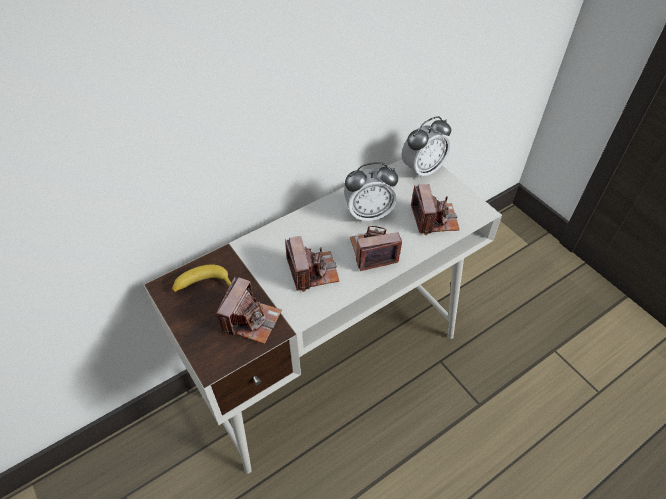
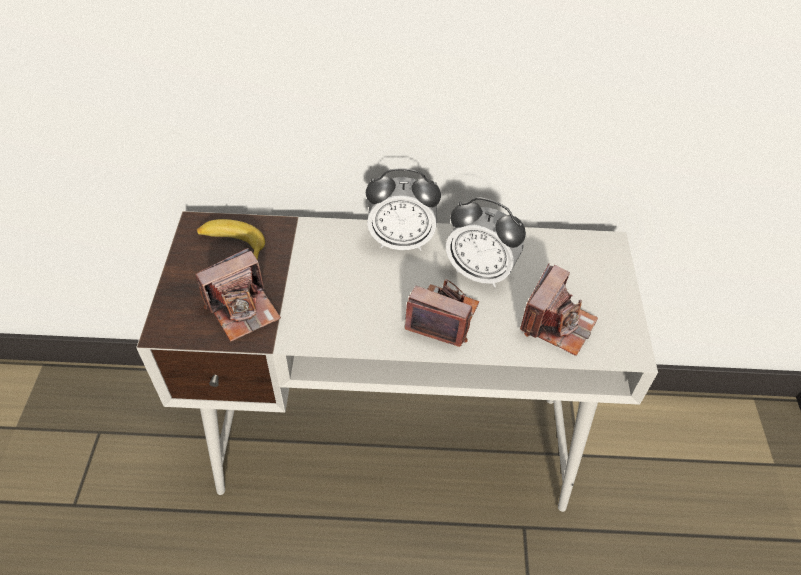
camera: 35 degrees right, 0 degrees up
(312, 271) = (354, 297): camera -> none
(422, 170) = (600, 257): alarm clock -> alarm clock (401, 240)

